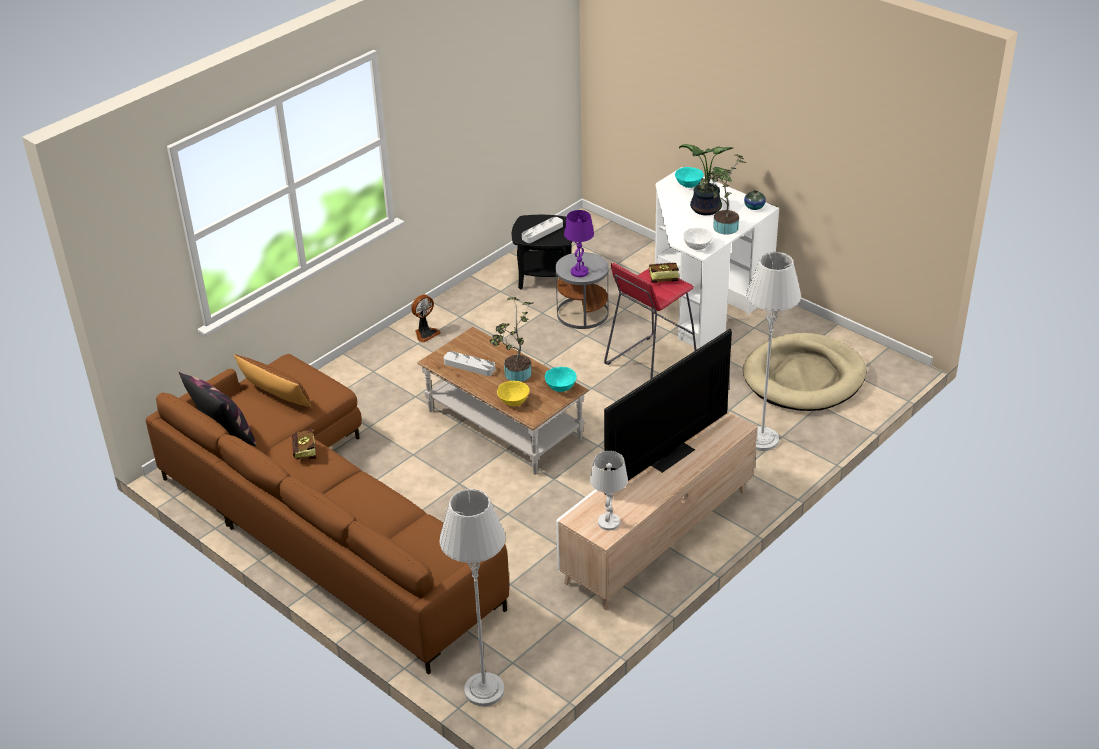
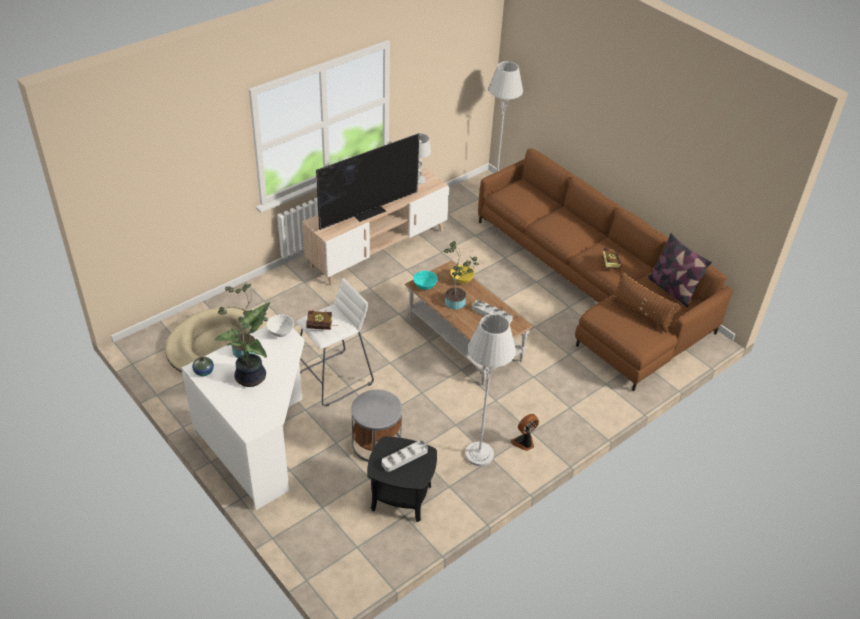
camera: 175 degrees left, 5 degrees up
(579, 272) = (381, 400): purple table lamp -> none
(649, 363) = (335, 378): red stool -> white stool
(689, 184) = (251, 413): turquoise bowl -> none
(761, 439) = (279, 300): grey floor lamp -> grey floor lamp (479, 454)

